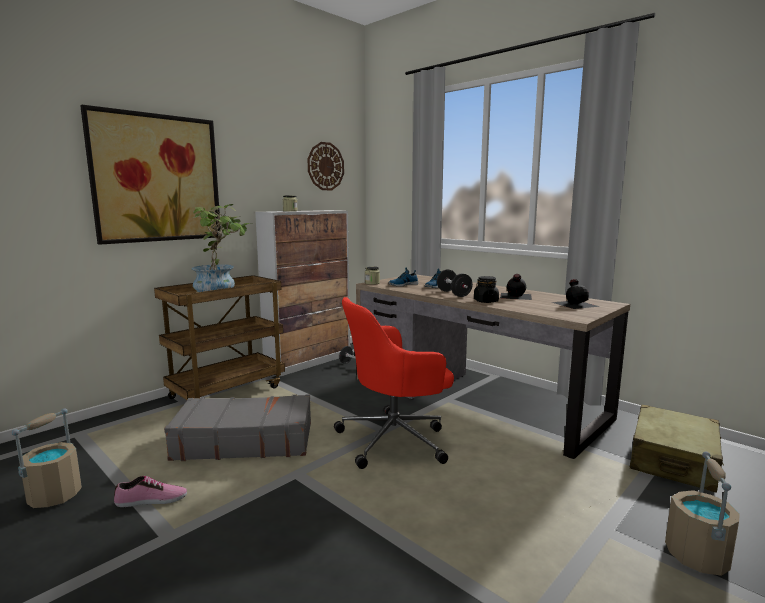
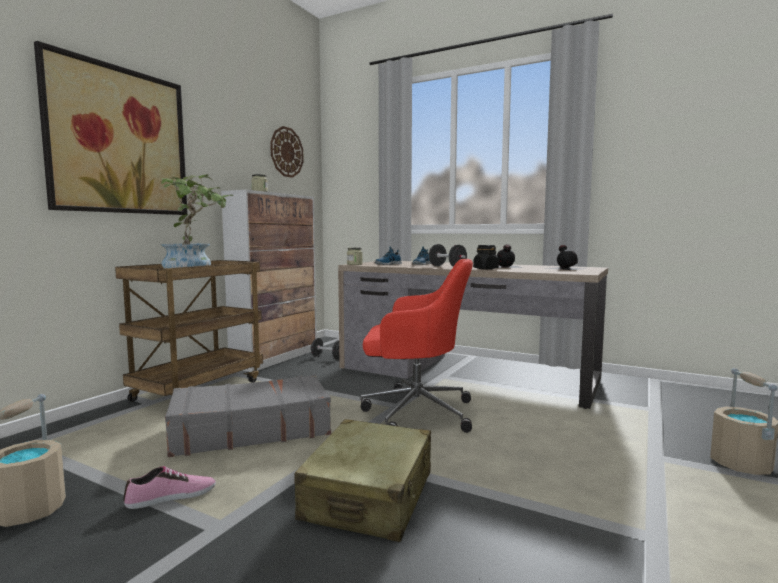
camera: 15 degrees left, 5 degrees down
(395, 439) = (415, 411): red office chair -> red office chair turned 135 degrees counterclockwise
(673, 460) = (667, 401): beige suitcase -> beige suitcase (369, 496)

